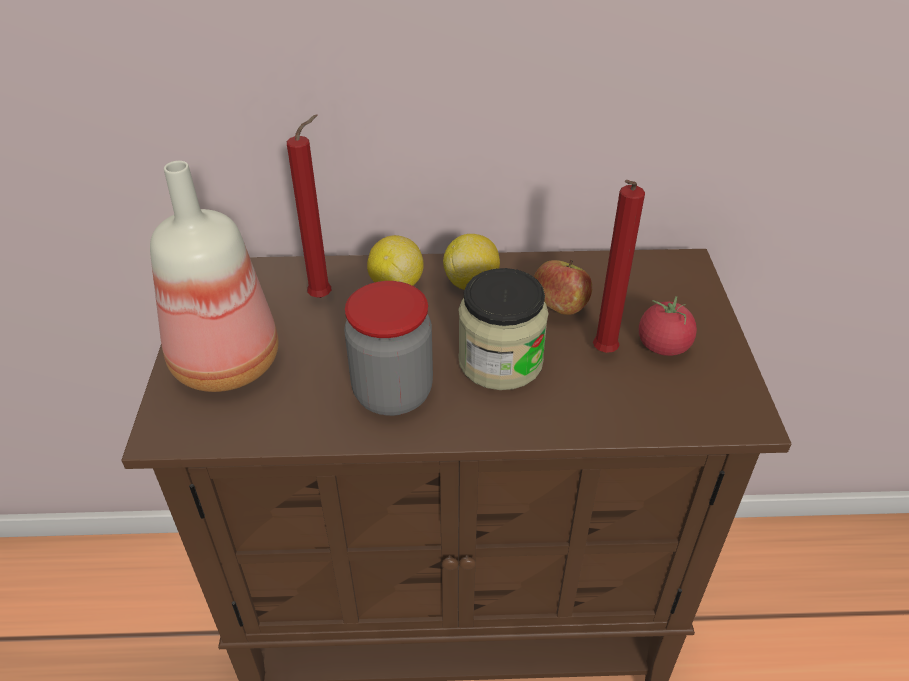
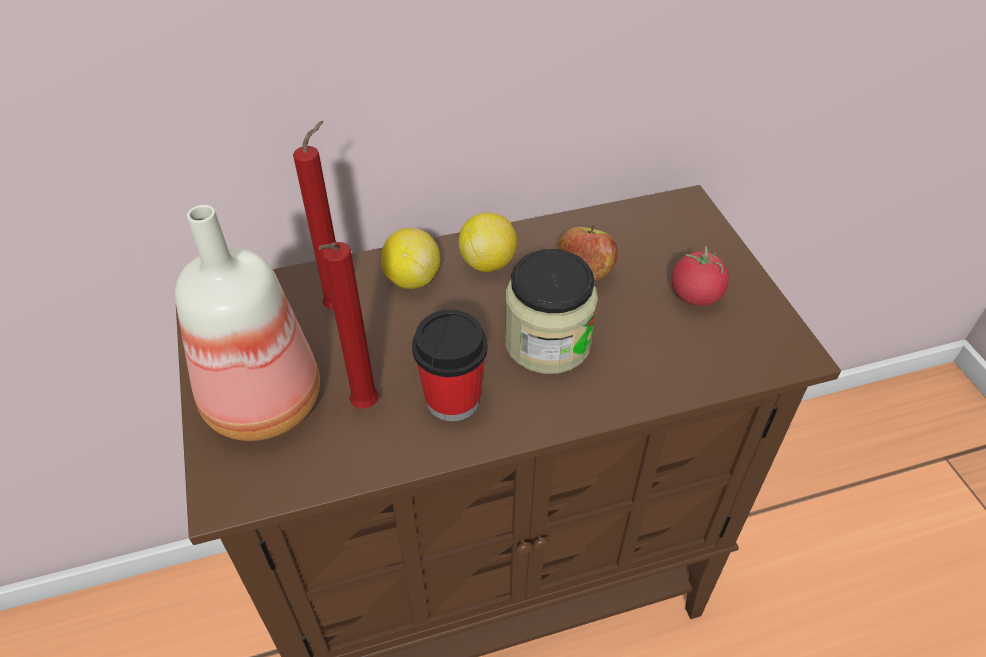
camera: 15 degrees left, 5 degrees up
(393, 393) = (453, 399): jar -> cup
(602, 354) = (642, 315): red candle -> red candle (363, 408)

